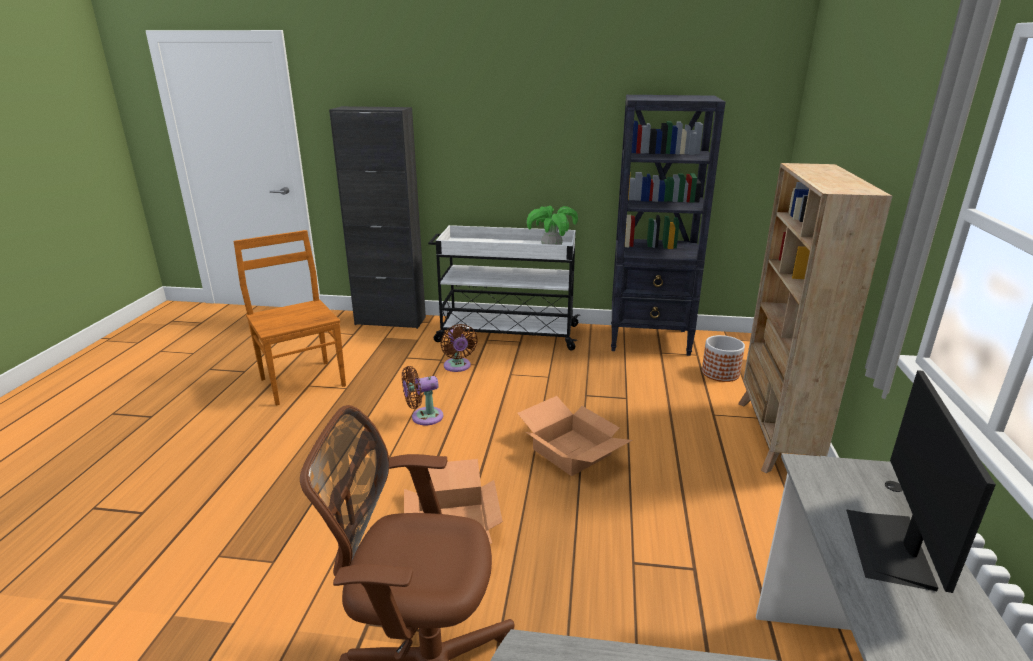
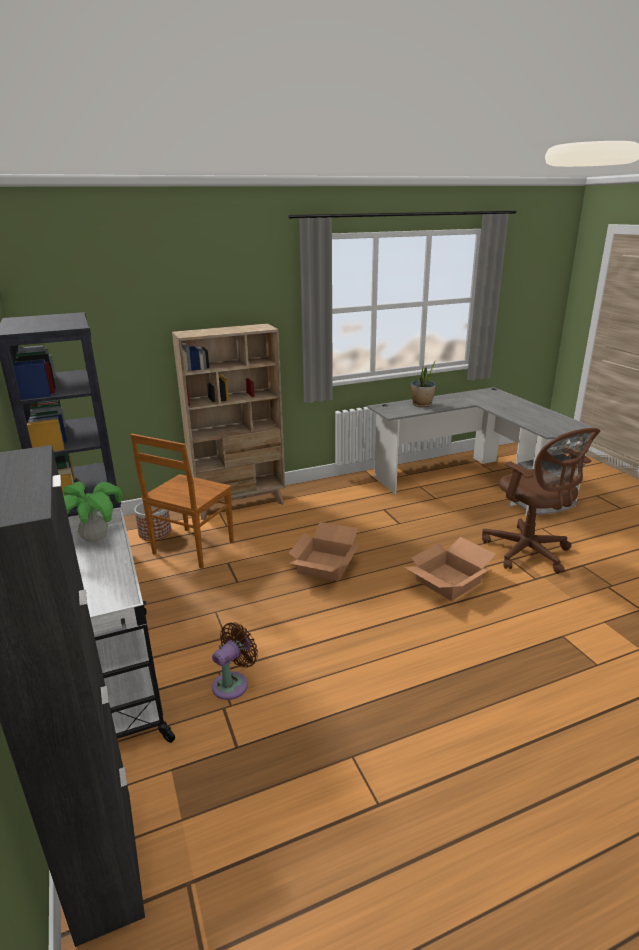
camera: 120 degrees left, 0 degrees up
(302, 381) = (376, 822): brown chair -> brown chair (192, 549)
(423, 417) = (350, 656): brown fan -> none
(891, 548) = (422, 404): monitor -> potted plant

